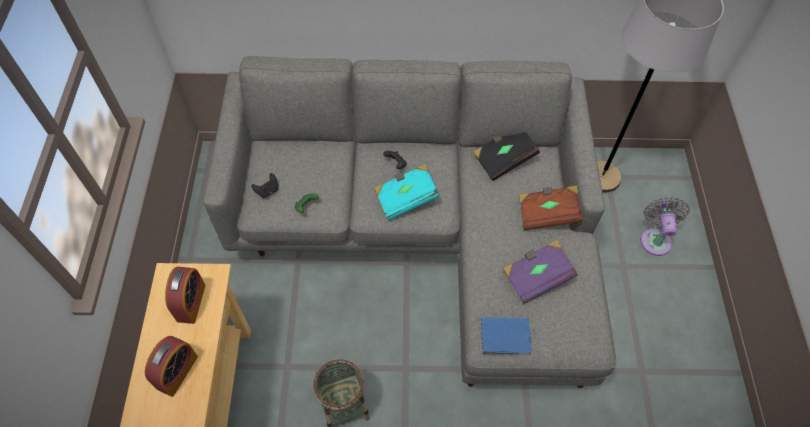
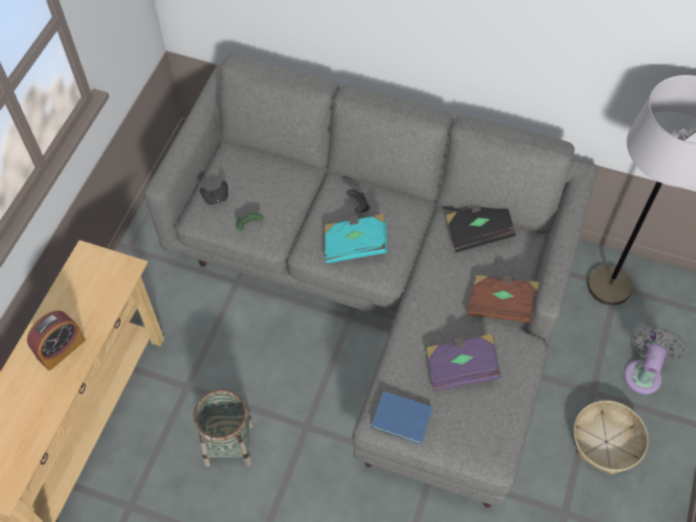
camera: 20 degrees right, 0 degrees up
(191, 302) = (97, 287): alarm clock -> none
(650, 303) = (606, 442): none -> basket

